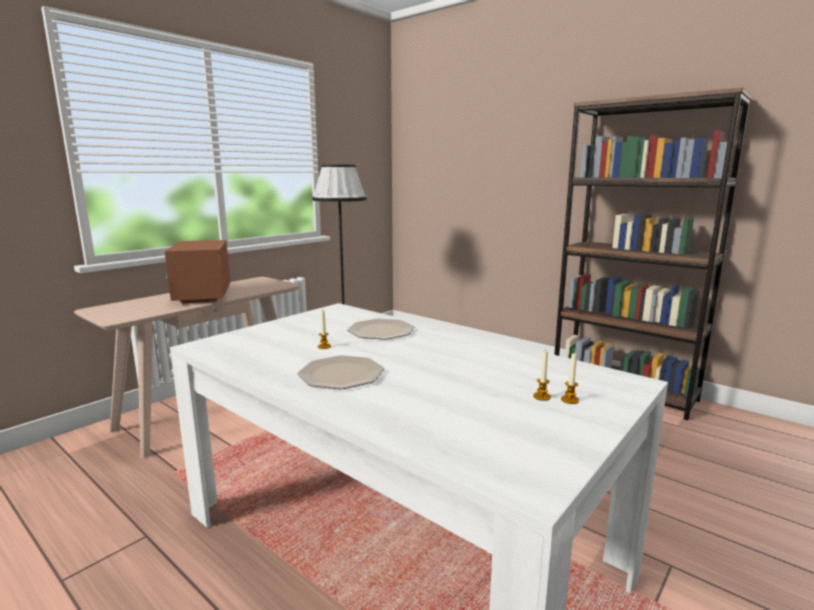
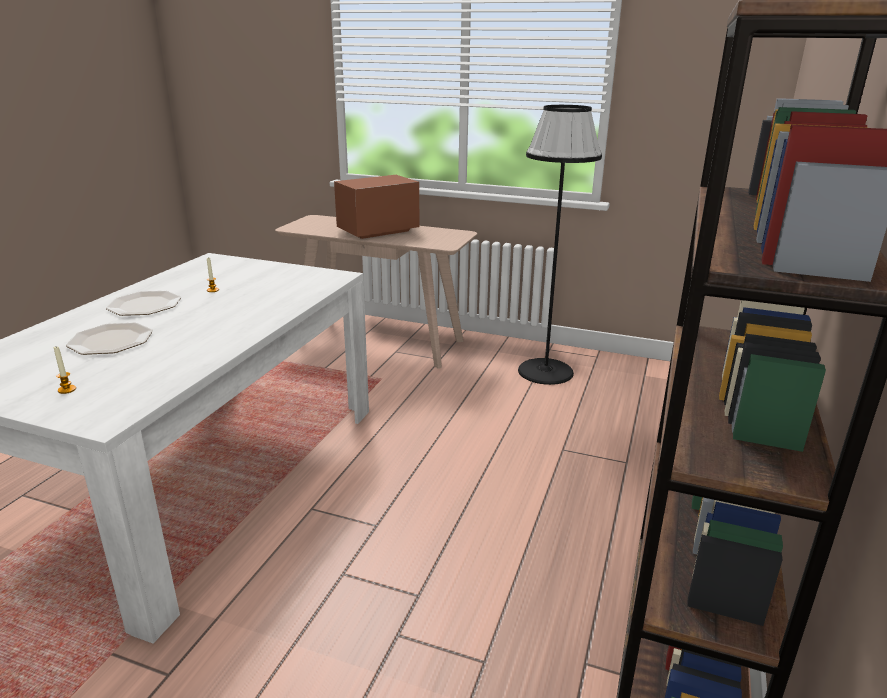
camera: 70 degrees right, 10 degrees up
(380, 331) = (264, 301): plate -> plate (110, 340)
(542, 397) = (77, 378): candle -> none

